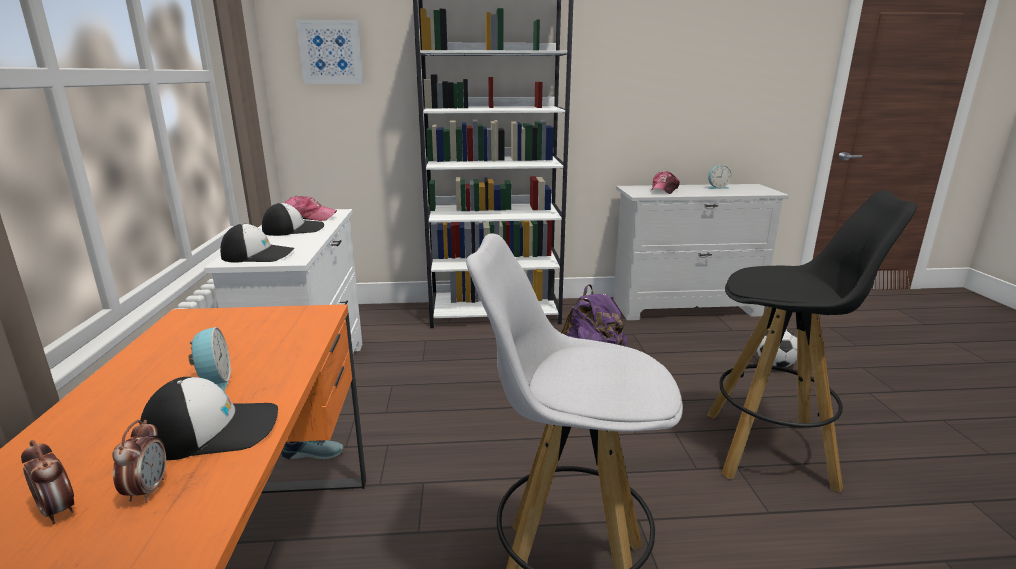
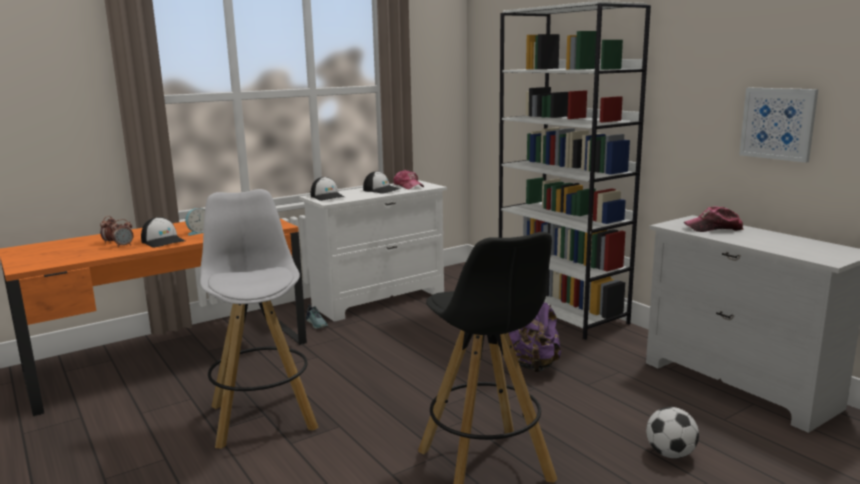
camera: 60 degrees right, 5 degrees down
(331, 52) = (498, 68): picture -> picture (778, 123)
(717, 187) = (790, 241): alarm clock -> none

